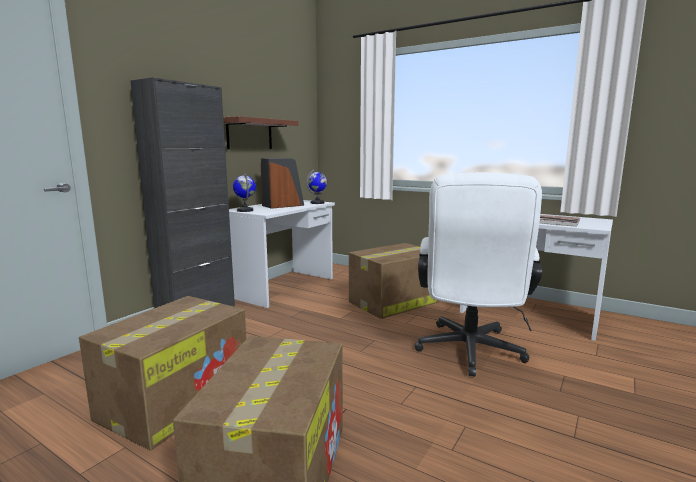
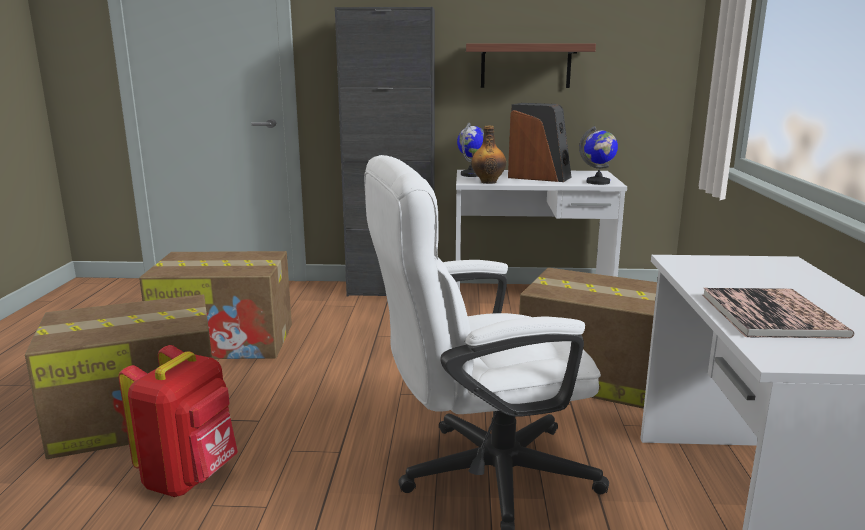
camera: 60 degrees right, 5 degrees up
(274, 211) = (488, 182): none -> bottle
(407, 454) = (191, 477): none -> red backpack

